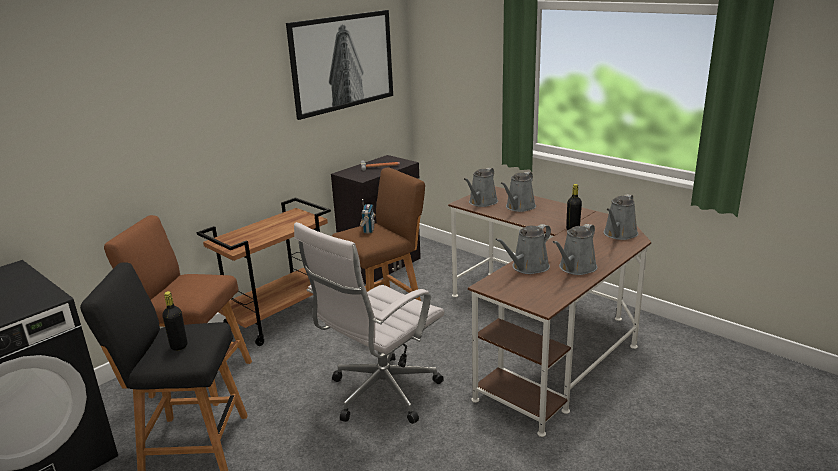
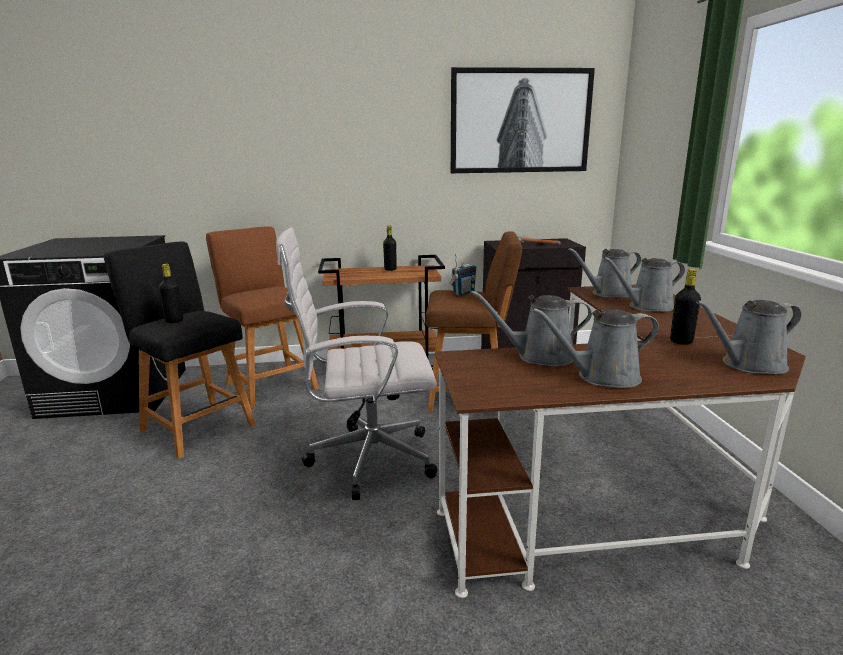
camera: 40 degrees right, 5 degrees down
(269, 224) = (390, 269): none -> black bottle

